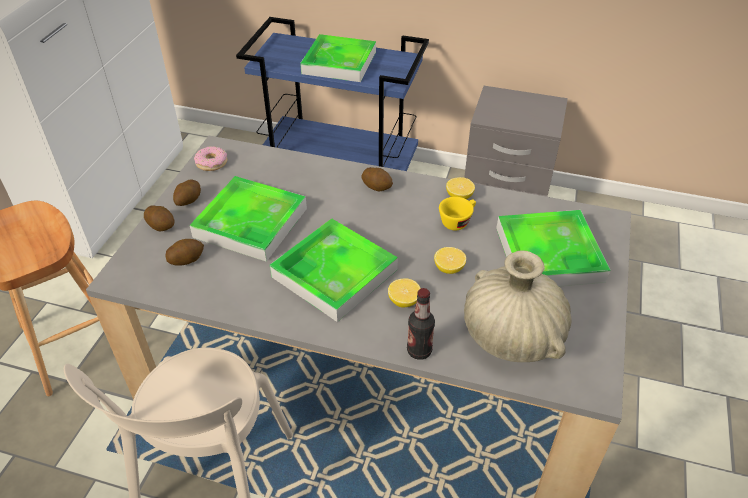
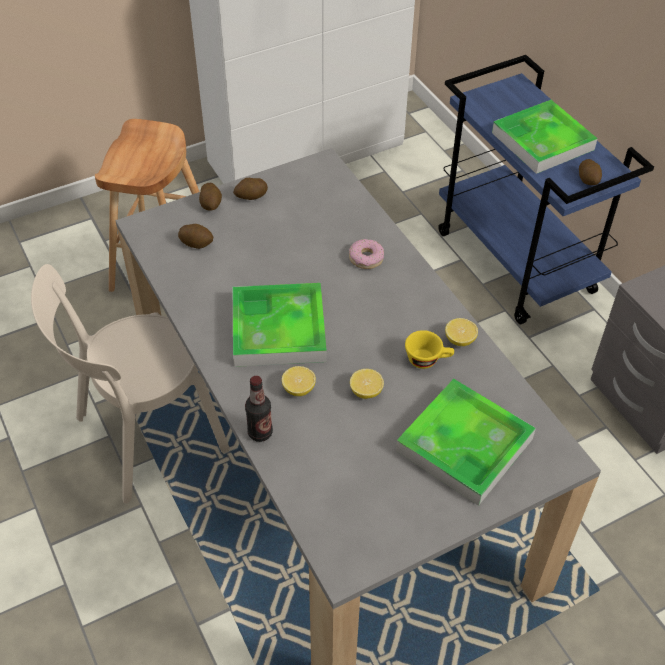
camera: 45 degrees right, 5 degrees up
(211, 163) = (304, 174): donut -> donut (366, 258)
(251, 222) = (271, 245): tray -> none
(377, 186) = (403, 282): potato -> potato (588, 180)
(511, 337) = (338, 479): beige vase -> none

